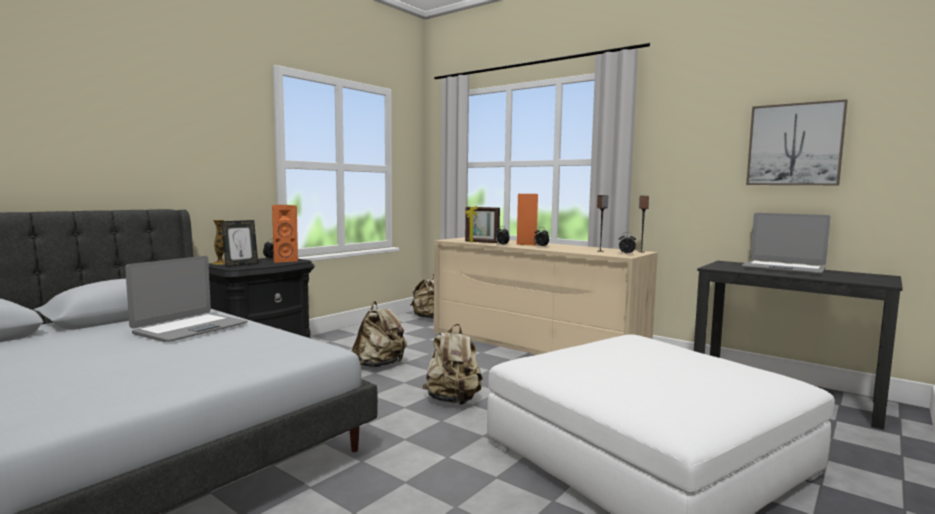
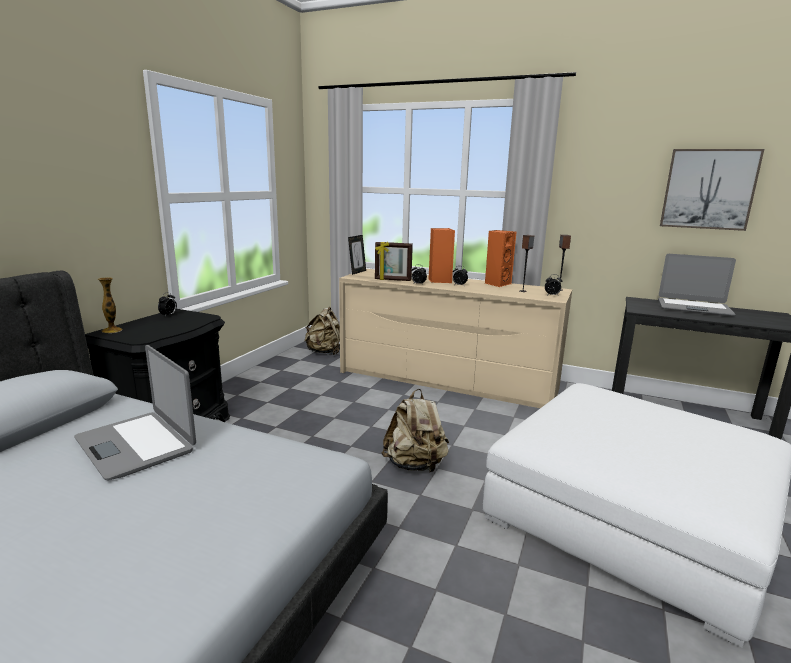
camera: 15 degrees left, 10 degrees up
(190, 329) = (136, 444): laptop -> laptop turned 120 degrees clockwise
(241, 265) = (142, 331): picture frame -> picture frame (357, 272)
(284, 260) = (188, 318): orange speaker -> orange speaker (497, 284)
(380, 365) = (311, 424): beige backpack -> none

